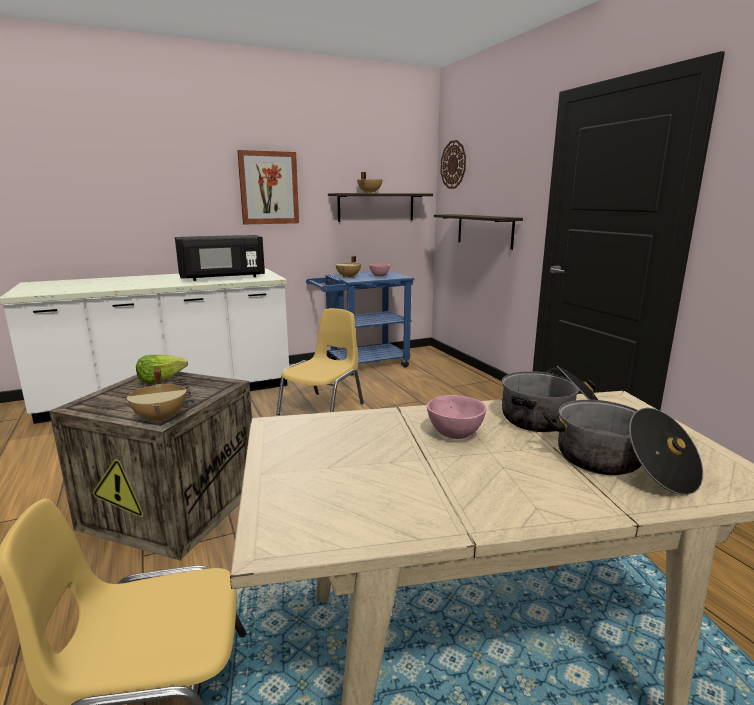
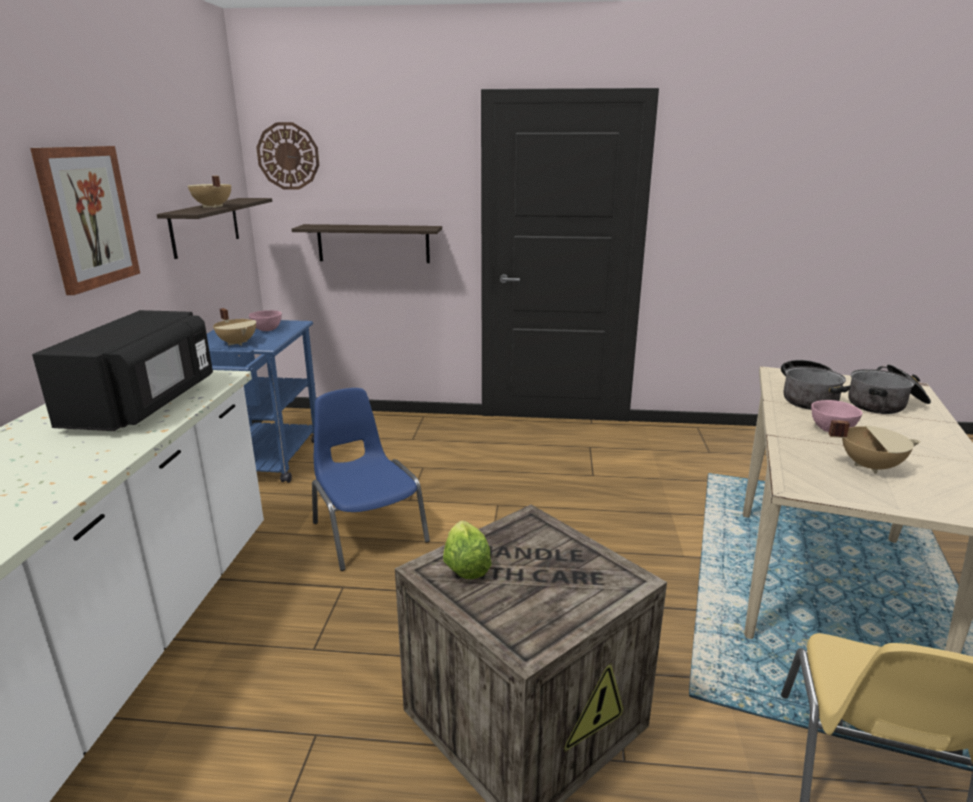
camera: 60 degrees left, 5 degrees up
(161, 418) = (624, 577): beige cooking pot -> beige cooking pot (869, 466)
(323, 409) = (368, 531): yellow chair -> blue chair

